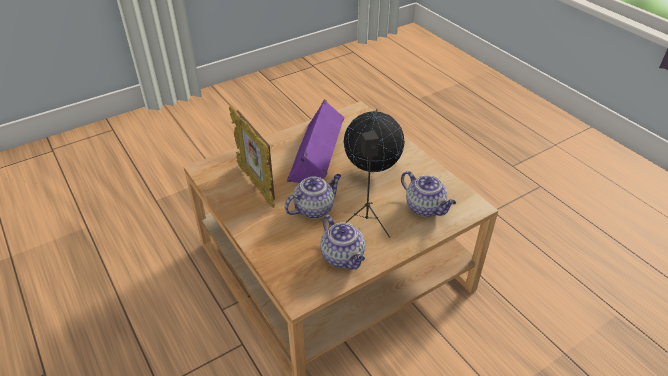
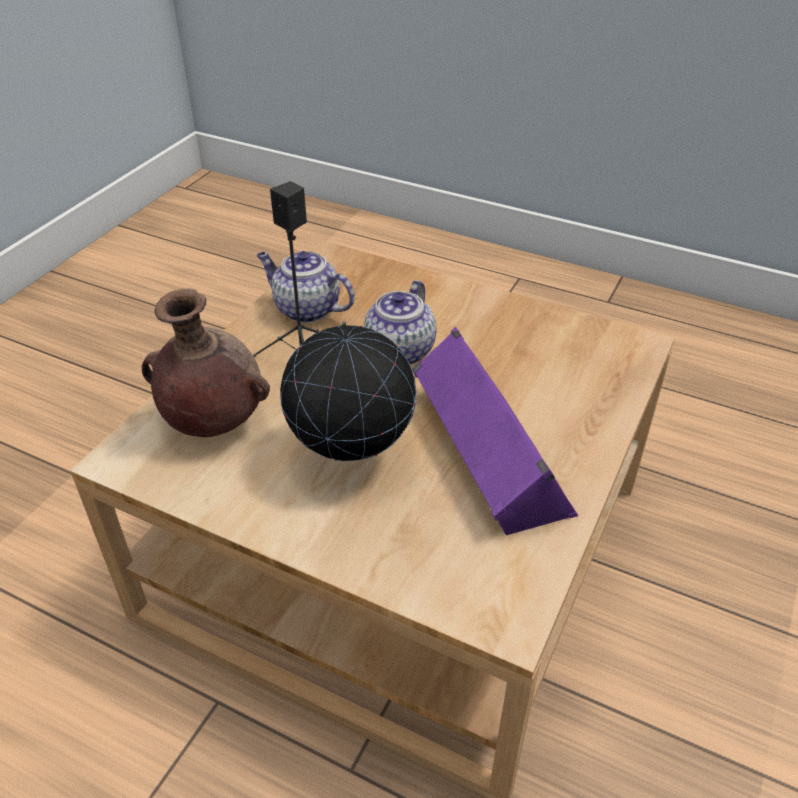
camera: 150 degrees right, 0 degrees up
(257, 185) = (524, 352): picture frame -> none
(426, 208) = (212, 421): teapot -> brown vase

